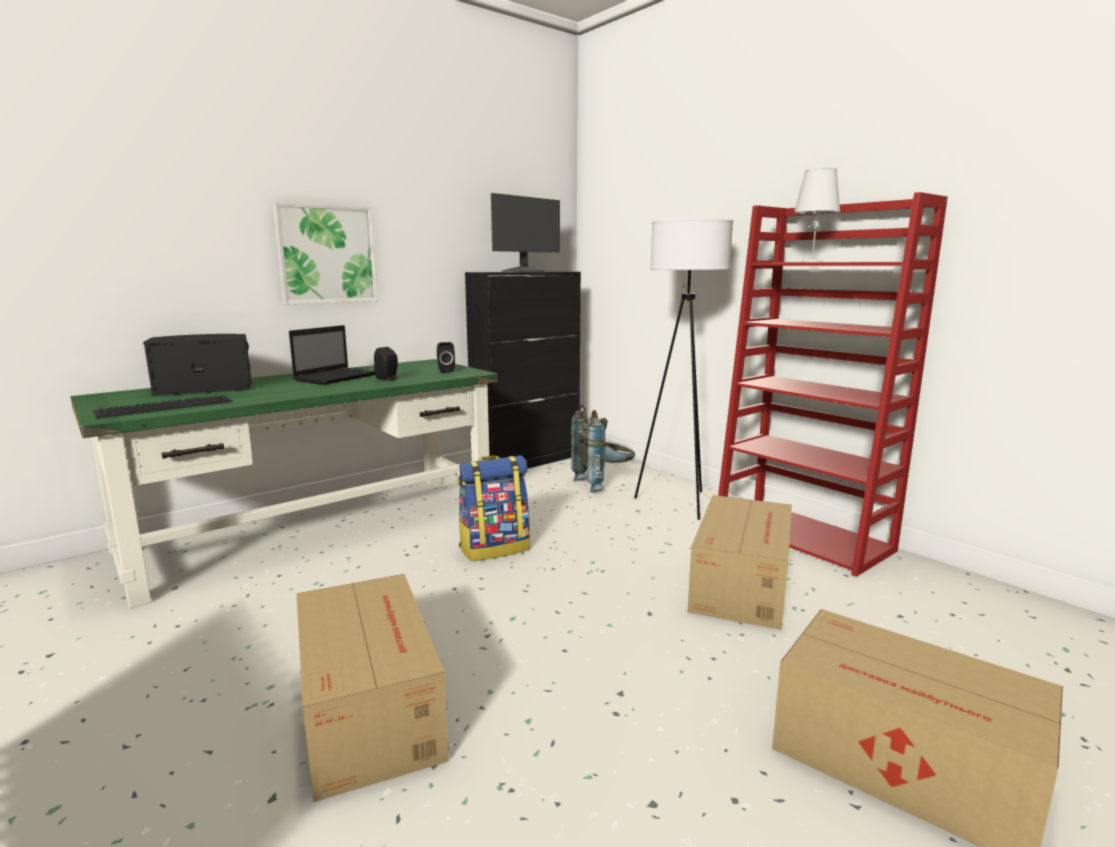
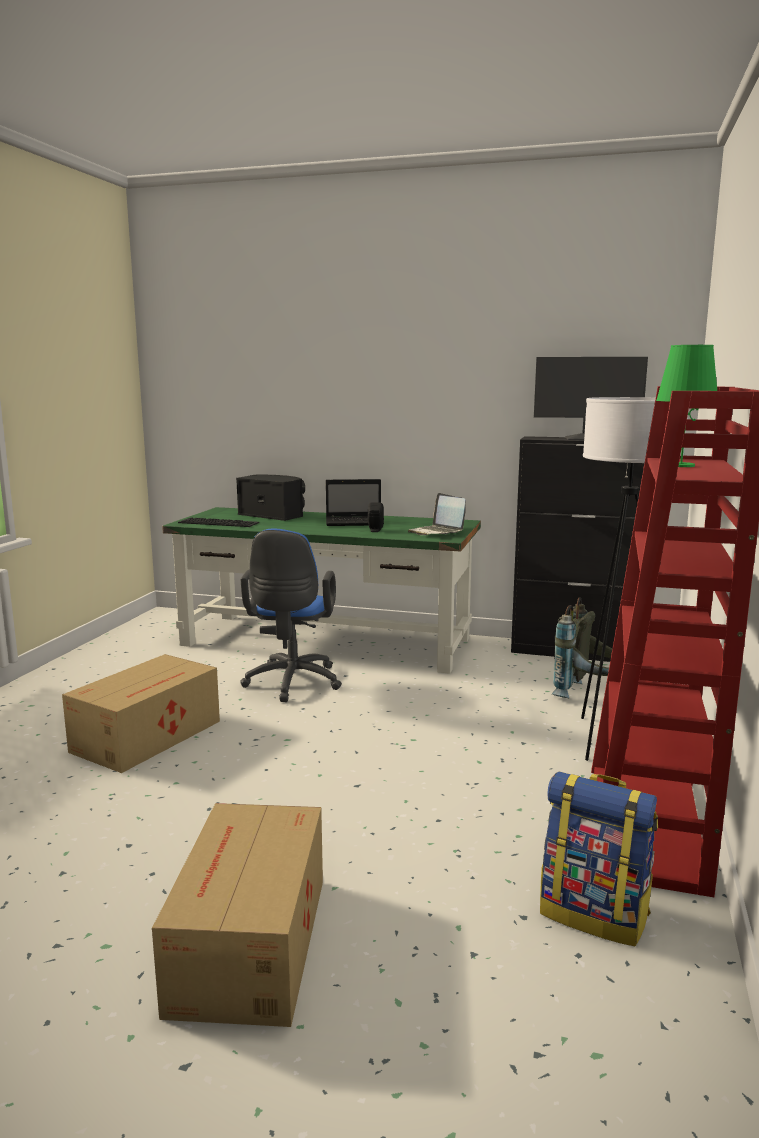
camera: 55 degrees right, 0 degrees up
(327, 254) = (390, 417): picture -> none
(386, 576) = (291, 684): none -> blue office chair
(445, 371) = (437, 532): black speaker -> laptop
(494, 548) = (381, 699): backpack -> backpack (595, 914)
(742, 584) = (469, 814): cardboard box -> none
(812, 261) = (680, 465): white table lamp -> green table lamp

